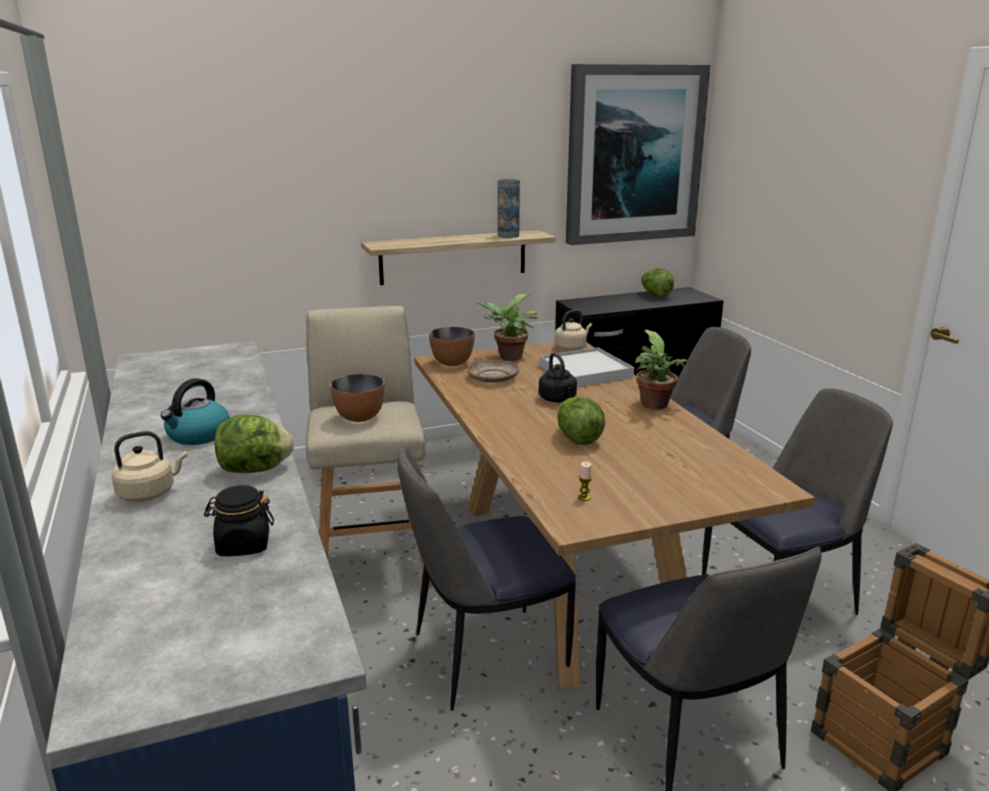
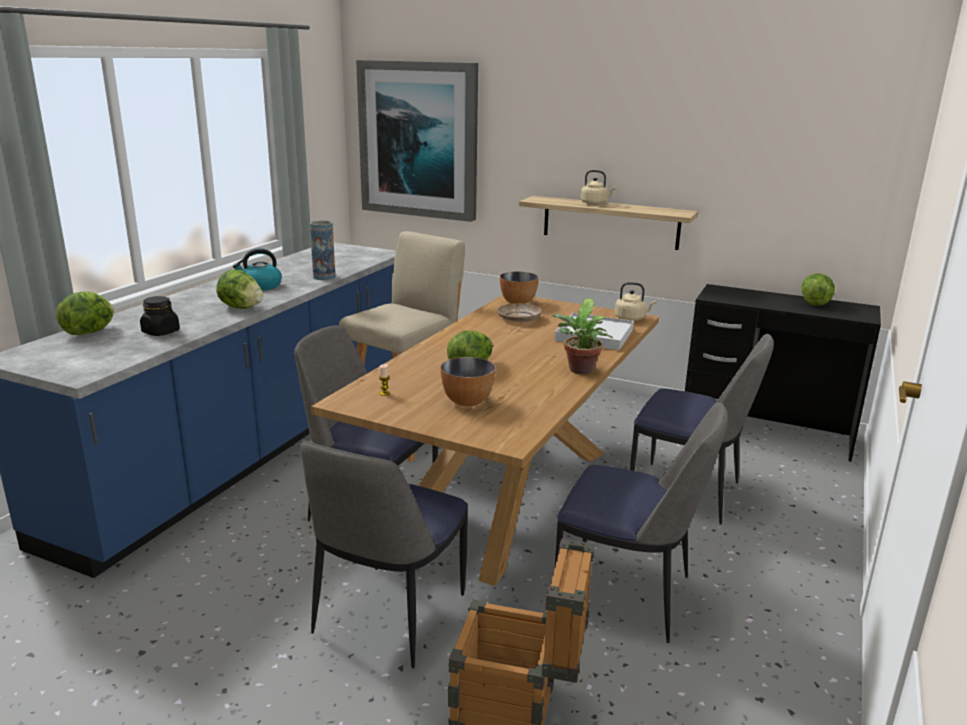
camera: 45 degrees right, 0 degrees up
(130, 597) = (90, 332): none -> lettuce
(149, 493) = (185, 301): beige kettle -> beige kettle (595, 203)
(359, 418) = (389, 313): bowl -> bowl (467, 402)
(508, 236) = (652, 210): vase -> vase (324, 277)
(508, 357) = (564, 310): potted plant -> none
(558, 399) = (523, 343): black kettle -> none
(633, 154) = (819, 147): picture -> picture (419, 140)

